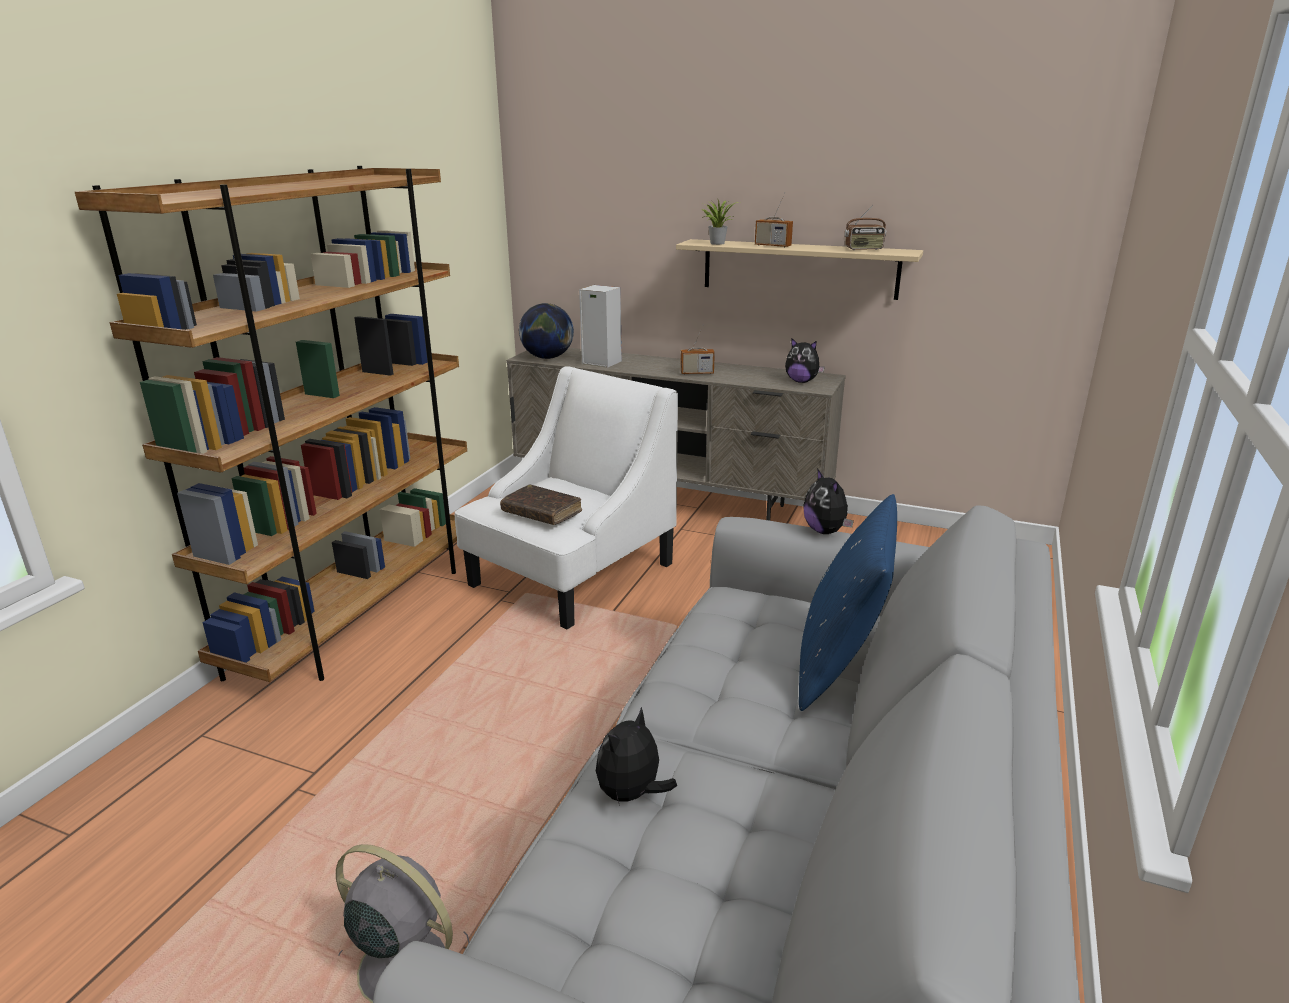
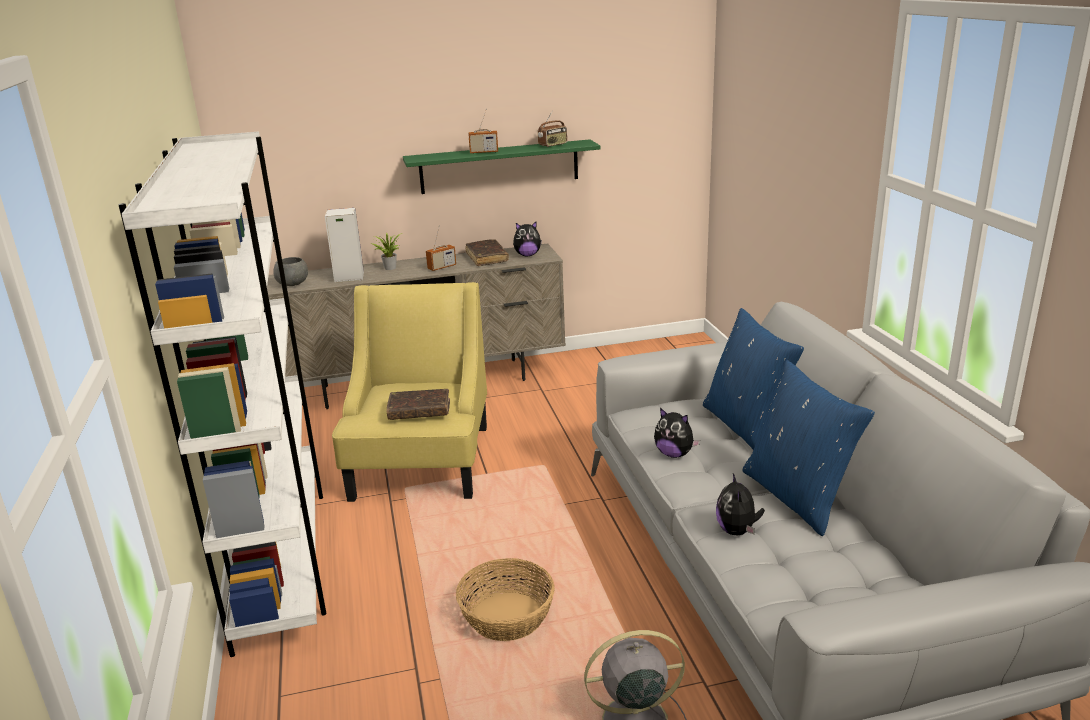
camera: 35 degrees left, 0 degrees up
(361, 612) = (281, 556): brown bookcase -> white bookcase
(446, 767) = (508, 616): none -> basket
(547, 357) = (293, 285): globe -> grey bowl
(572, 574) = (422, 462): white armchair -> yellow armchair
(717, 243) = (436, 156): potted plant -> potted plant (389, 267)
(755, 374) = (487, 258): none -> brown book
(772, 791) = (797, 496): none -> blue pillow
(799, 268) = (499, 166): beige shelf -> green shelf
(826, 531) = (671, 350): plush toy -> plush toy (674, 454)

